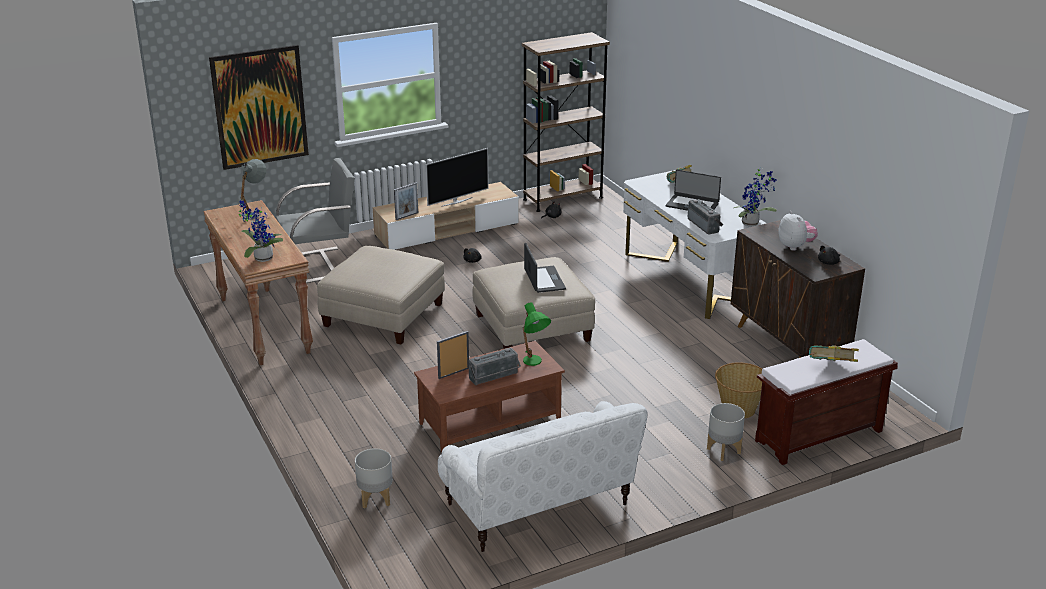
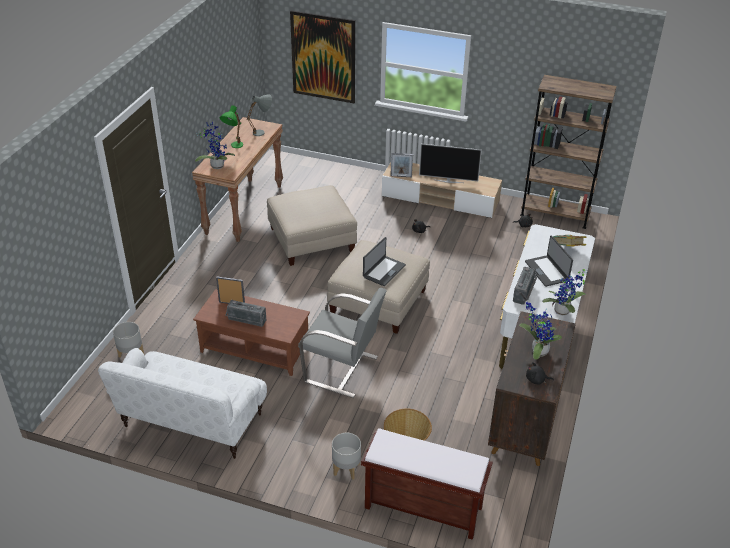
camera: 45 degrees right, 10 degrees up
(319, 265) = (330, 184): grey armchair -> grey armchair (342, 370)
(534, 364) = (281, 327): green table lamp -> green table lamp (234, 147)
(795, 246) = (537, 351): plush toy -> potted plant
(831, 368) = (422, 462): book -> none

